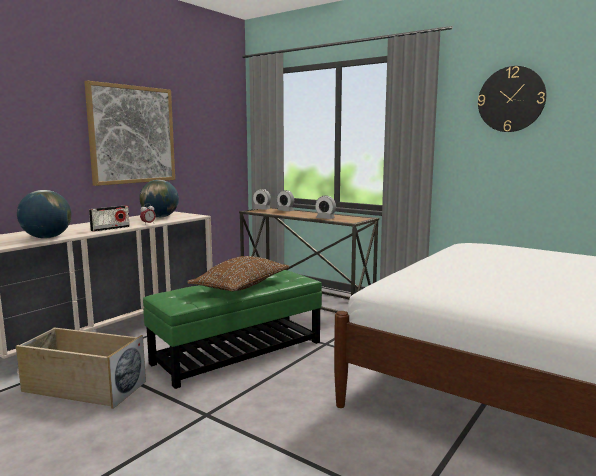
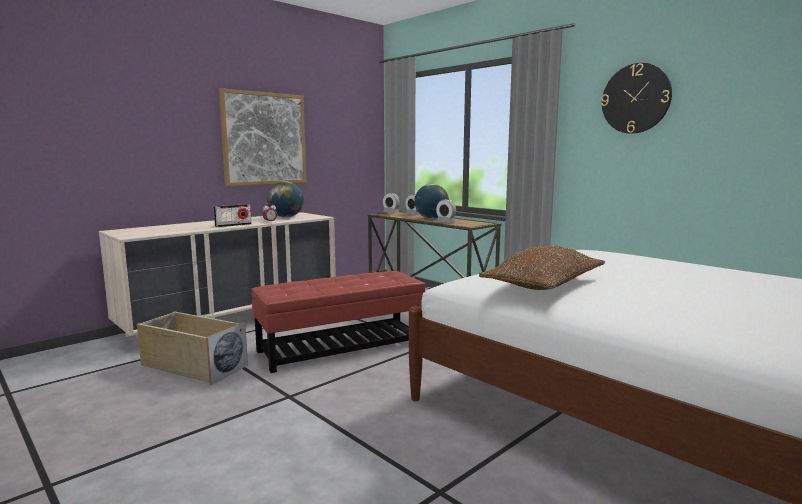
camera: 10 degrees right, 0 degrees up
(47, 238) = (173, 231): globe -> globe (431, 218)
(238, 352) = (341, 346): green ottoman -> red ottoman
(241, 286) = (344, 283): brown pillow -> brown pillow (544, 285)

